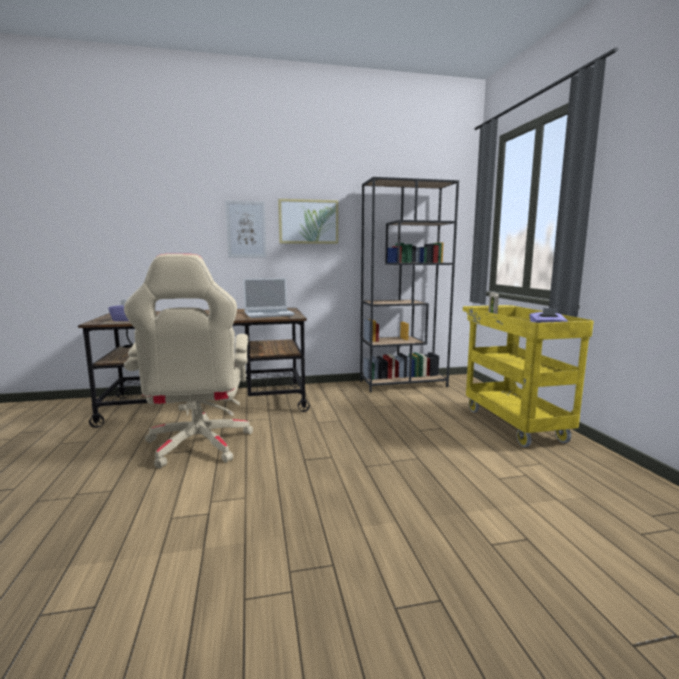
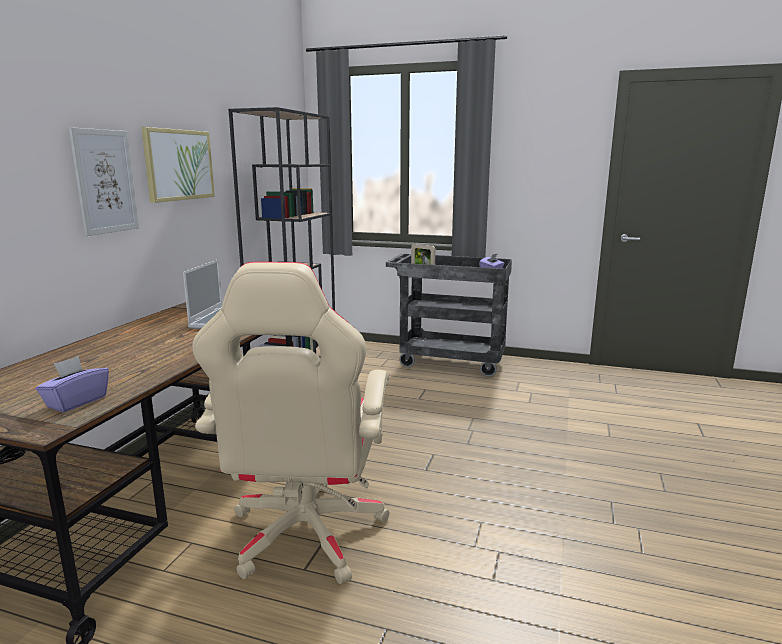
camera: 60 degrees left, 5 degrees up
(199, 444) = (307, 532): beige office chair -> beige office chair turned 75 degrees clockwise
(511, 424) = (446, 364): yellow cart -> black cart

